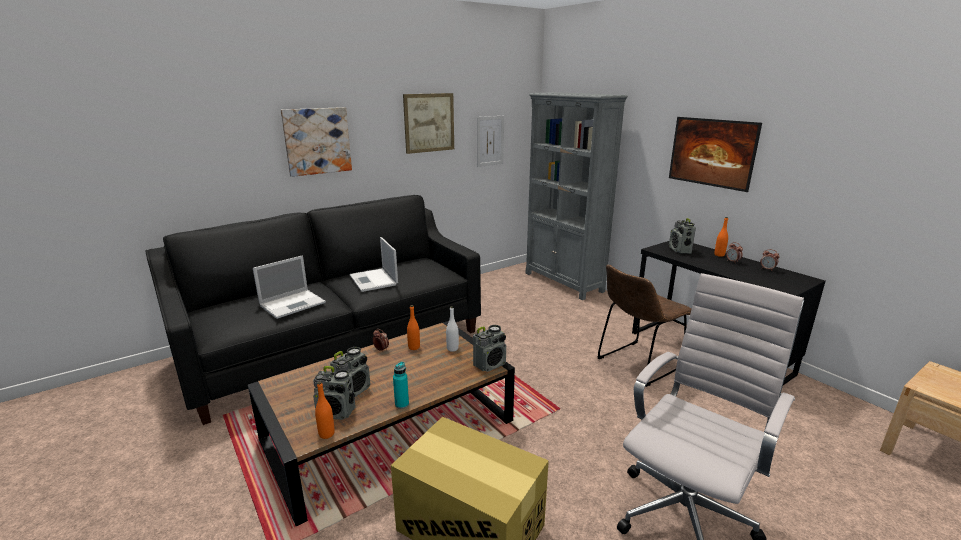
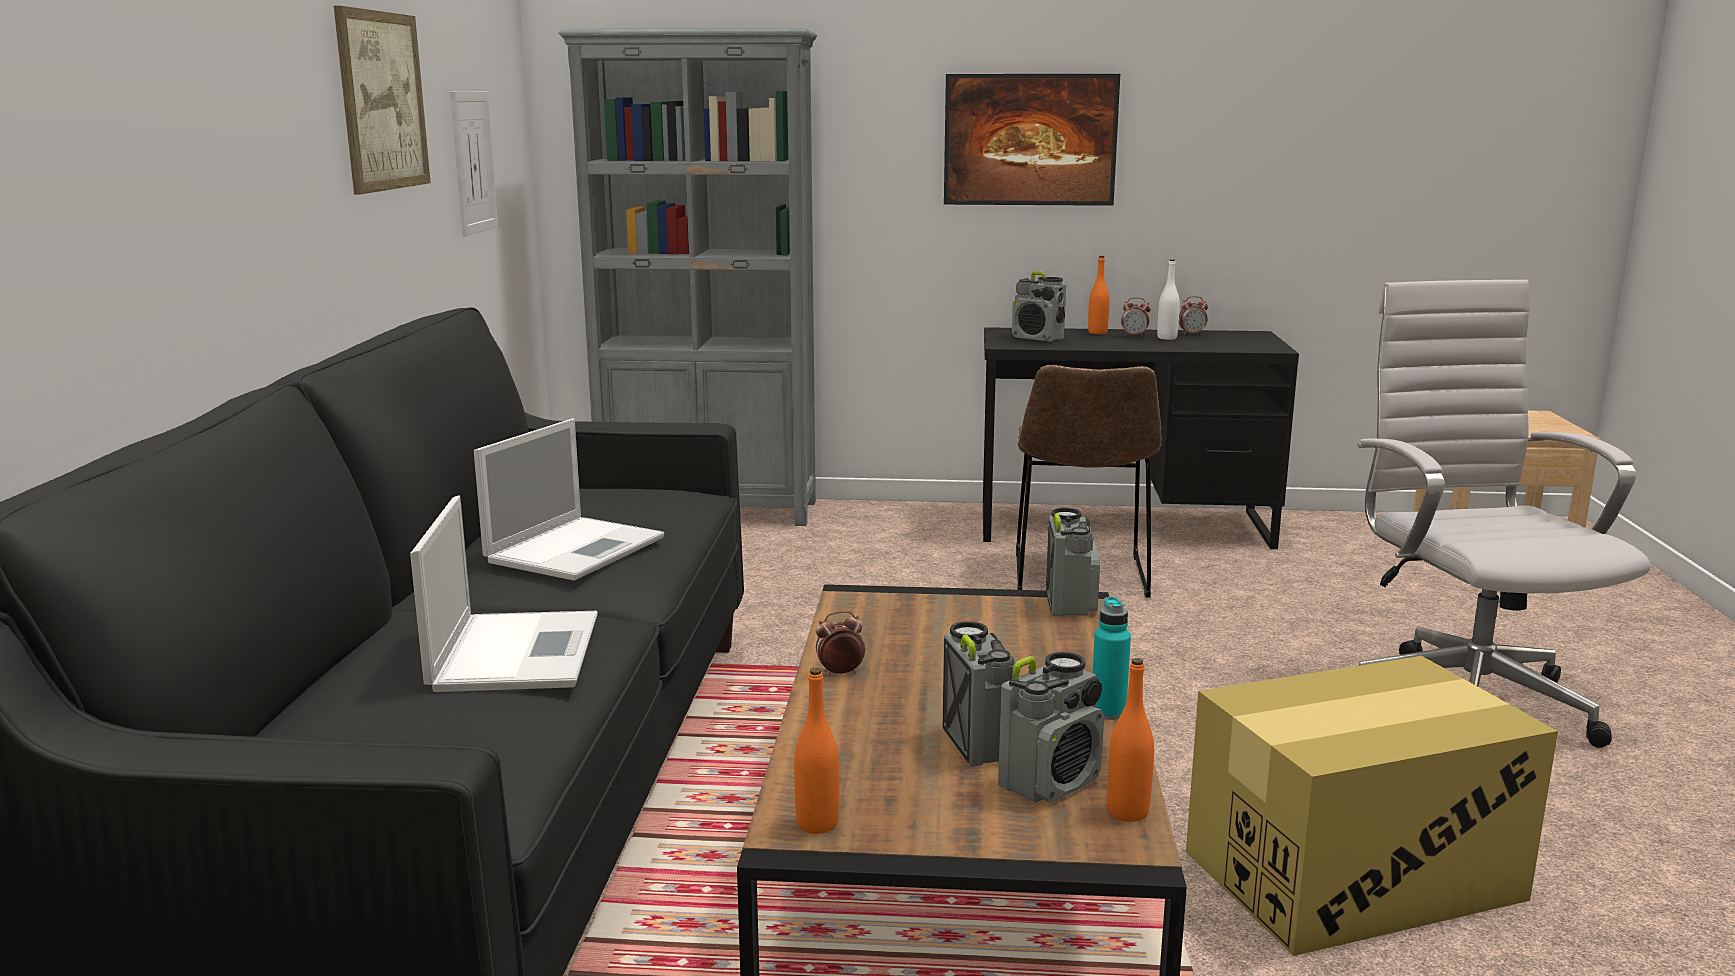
camera: 50 degrees left, 5 degrees down
(317, 141) = (187, 145): picture -> none
(374, 280) = (577, 548): laptop -> laptop turned 75 degrees counterclockwise
(414, 347) = (887, 642): orange bottle -> orange bottle (817, 824)
(452, 348) = (955, 613): white bottle -> white bottle (1167, 338)

